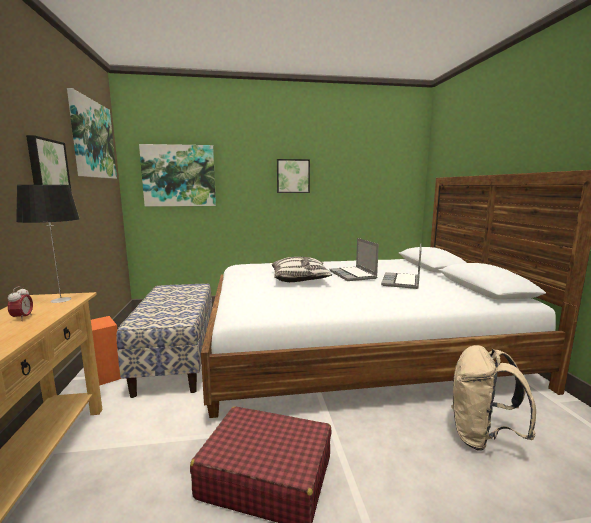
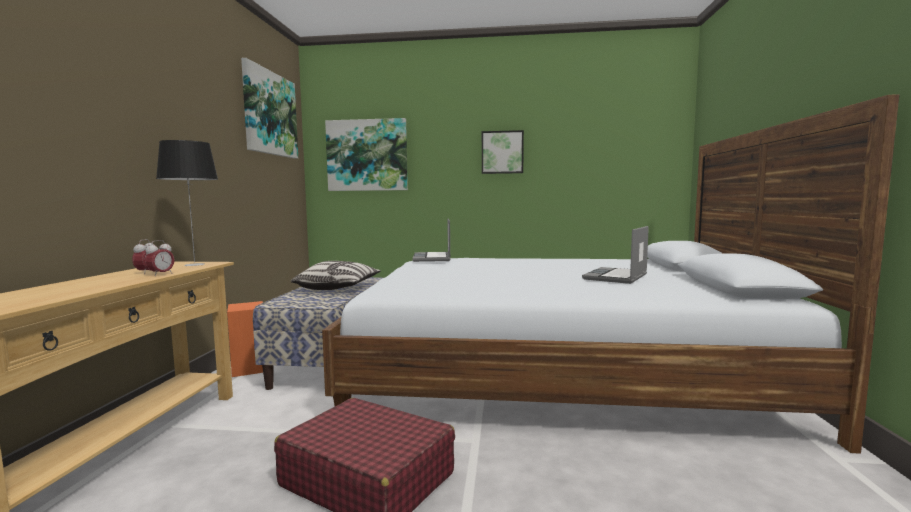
camera: 15 degrees right, 5 degrees down
(41, 320) = (161, 274): none -> alarm clock
(47, 168) = (209, 136): picture -> none
(300, 279) = (482, 271): pillow -> pillow (338, 288)
(353, 275) = (555, 269): laptop -> laptop (432, 258)
(482, 437) = (684, 483): beige backpack -> none

